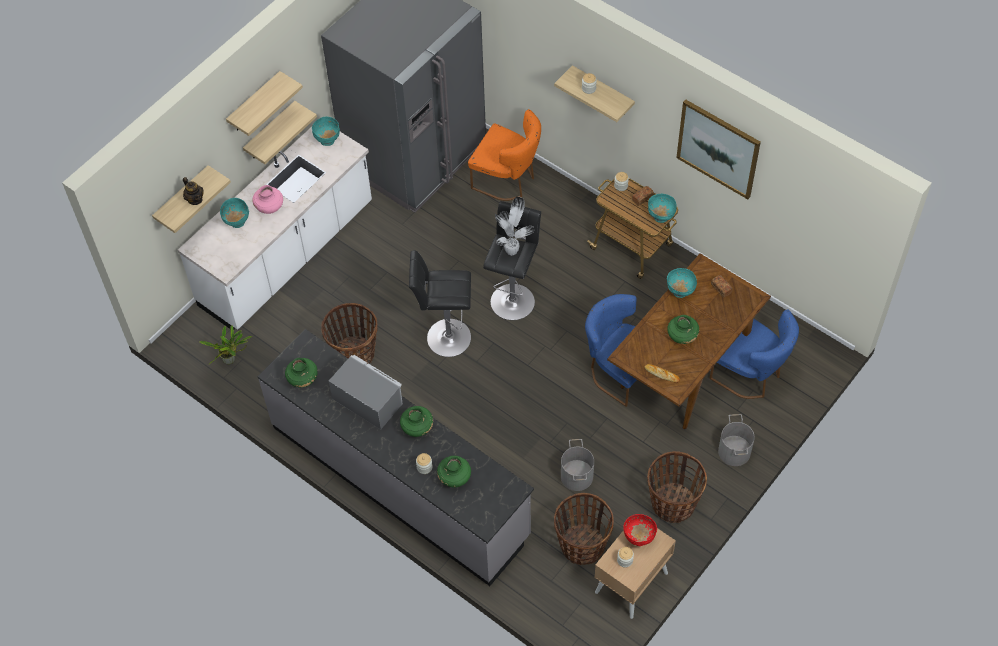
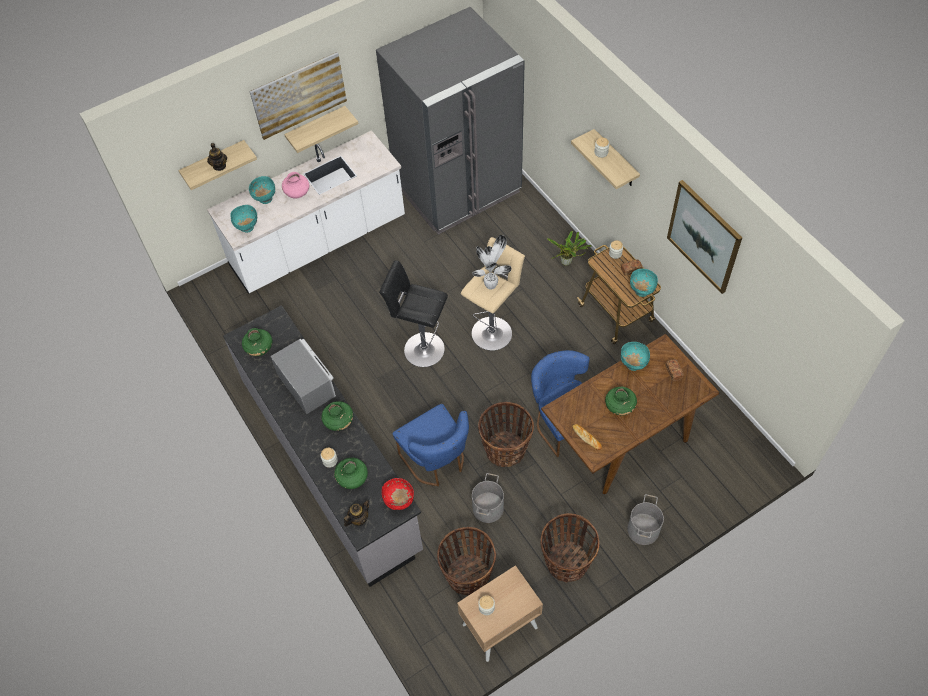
camera: 20 degrees right, 0 degrees up
(231, 360) = (236, 317): potted plant -> potted plant (567, 262)
(255, 103) = (299, 95): shelf -> picture
(328, 140) = (370, 150): turquoise bowl -> turquoise bowl (247, 227)
(354, 354) = (338, 341): basket -> basket (505, 449)
(476, 513) = (358, 519): none -> teapot
(508, 180) = (528, 227): orange chair -> none
(513, 299) = (493, 331): black stool -> beige stool
(639, 538) = (508, 590): red bowl -> red bowl (399, 502)
(750, 375) = (684, 461): blue chair -> blue chair (437, 461)

